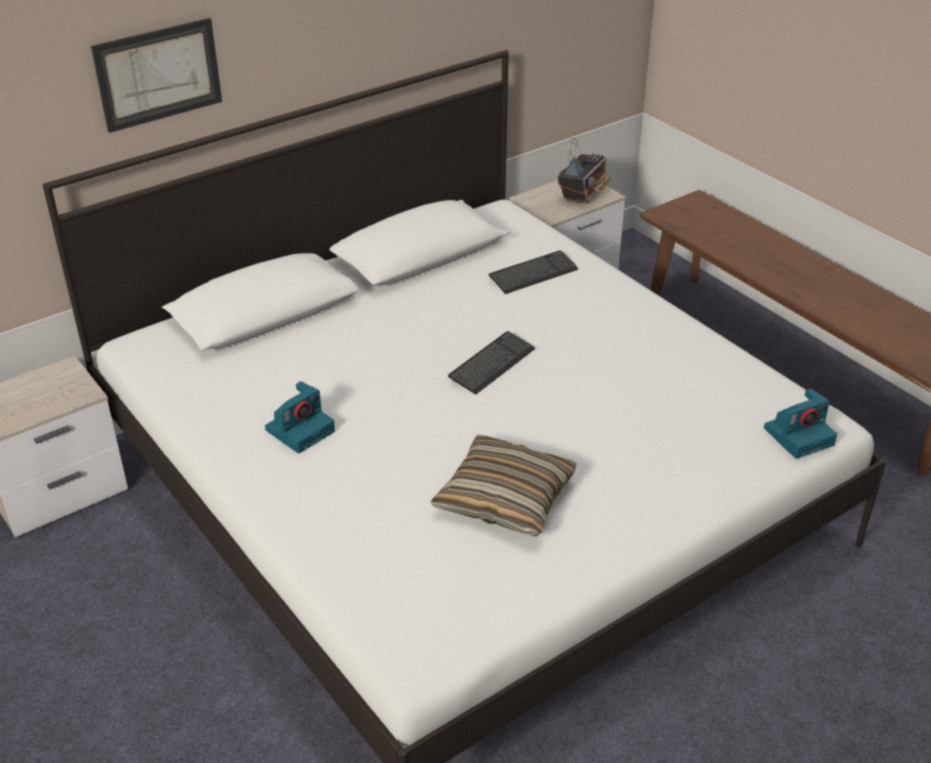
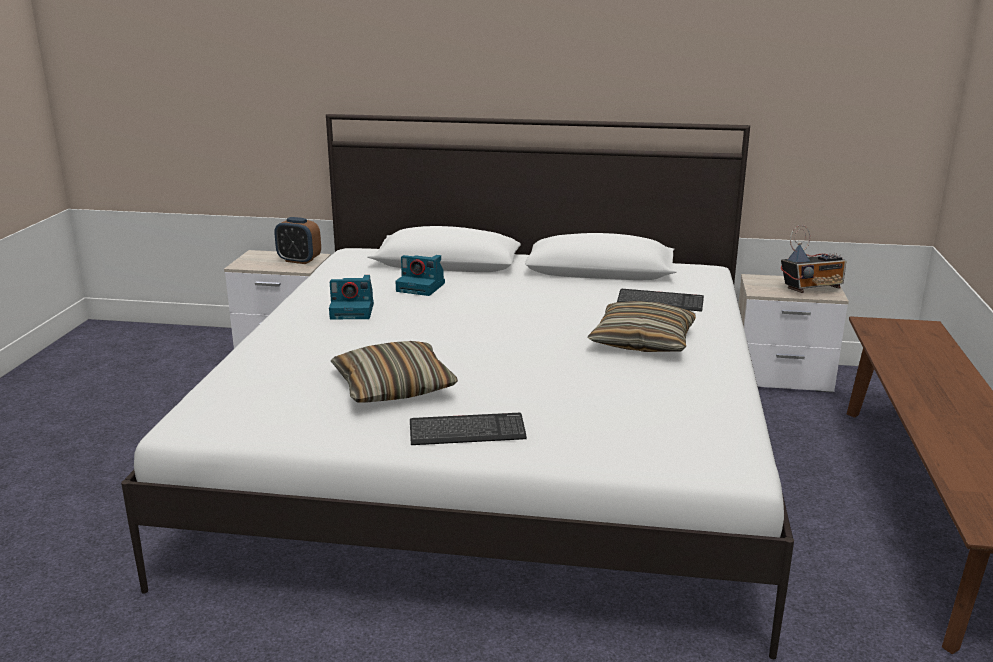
camera: 45 degrees right, 15 degrees down
(57, 384) = (299, 260): none -> alarm clock
(158, 74) = (425, 60): picture -> none
(491, 364) = (529, 329): keyboard -> keyboard (467, 432)
(591, 330) = (642, 341): none -> pillow
(799, 435) = (692, 460): camera -> camera (422, 287)

